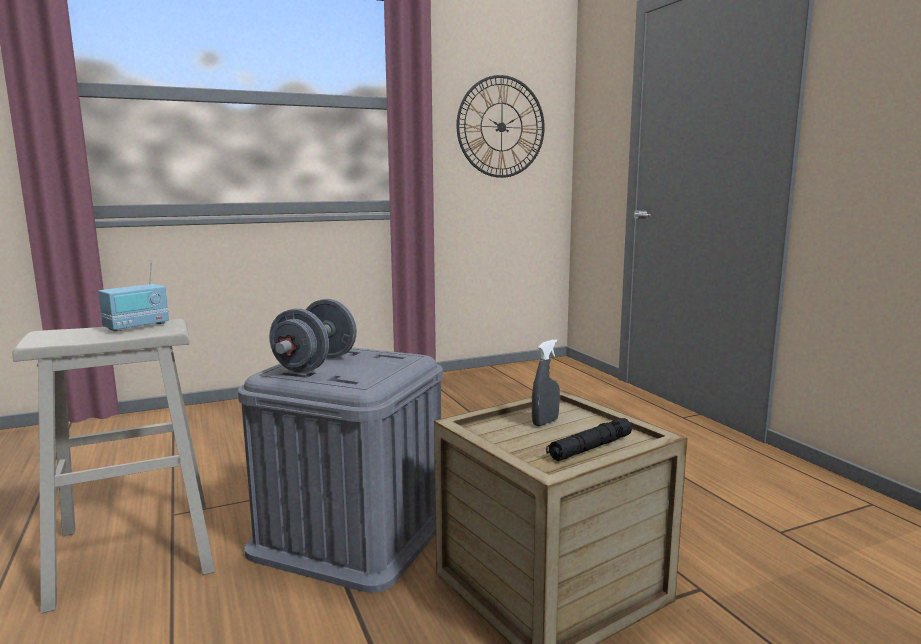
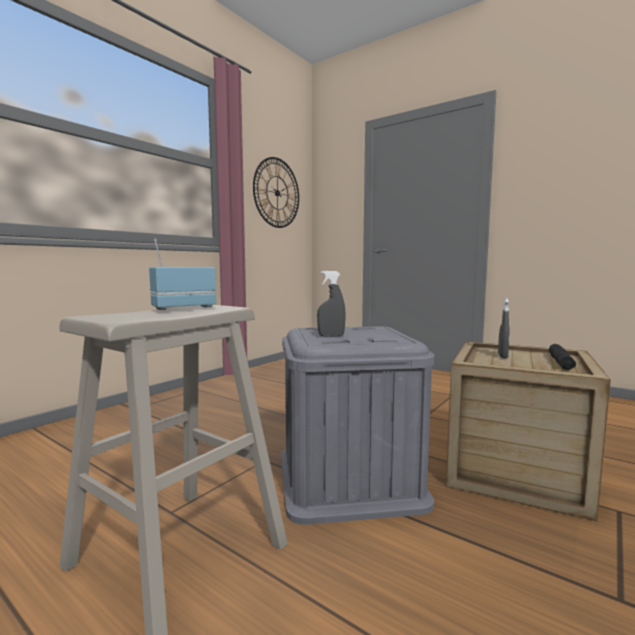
camera: 30 degrees left, 5 degrees down
(137, 326) = (183, 308): radio -> radio turned 135 degrees counterclockwise
(315, 364) = (331, 336): grey dumbbell -> grey spray bottle

